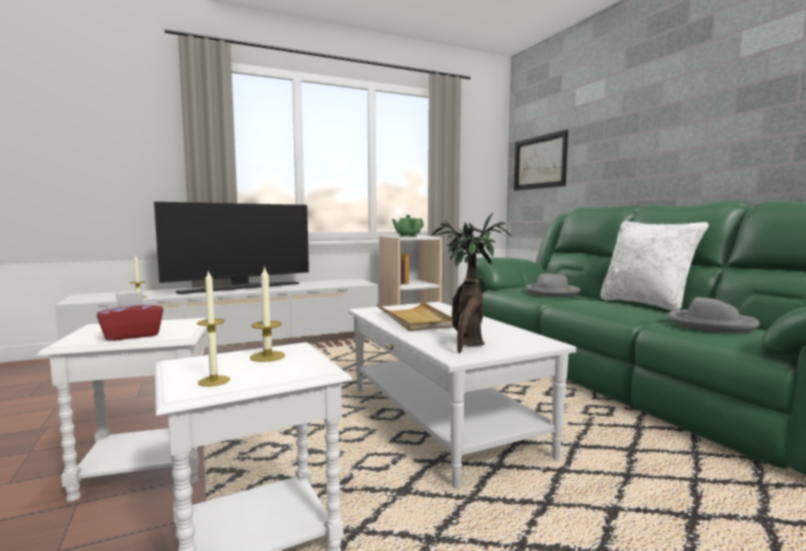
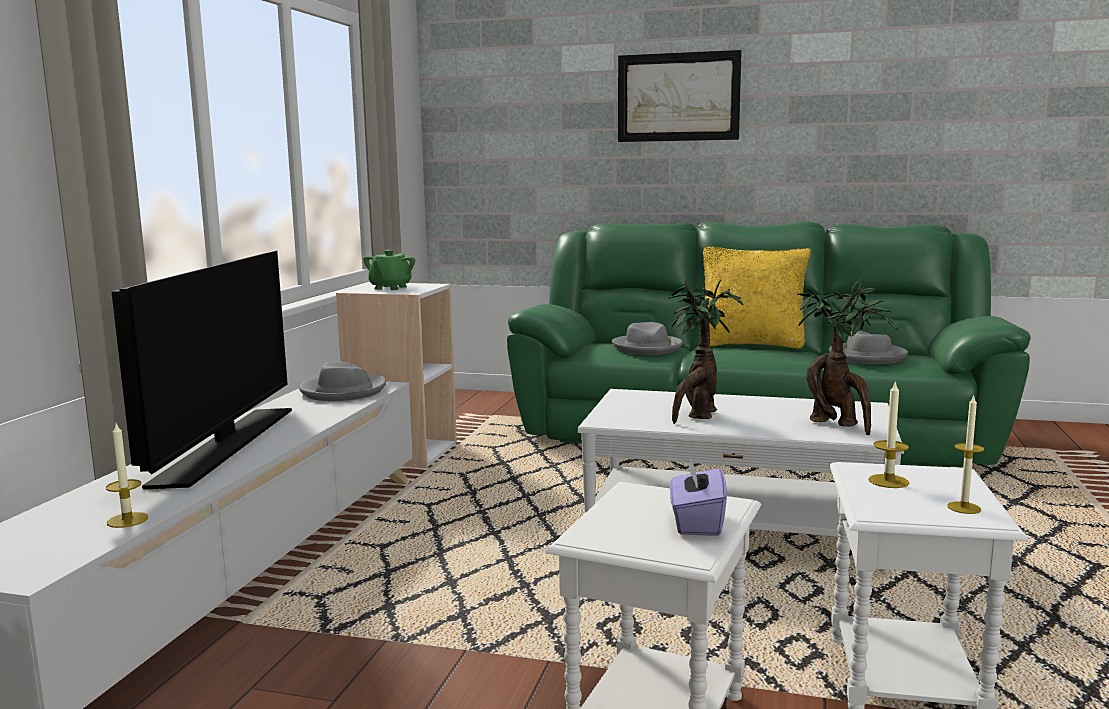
camera: 50 degrees left, 5 degrees up
(132, 335) = (696, 523): red tissue box -> purple tissue box
(343, 282) = (343, 391): none -> grey hat
(414, 319) = (698, 416): beige tray -> potted plant
(539, 162) = (499, 148): picture -> picture (678, 97)
(645, 305) = (752, 346): white pillow -> yellow pillow

